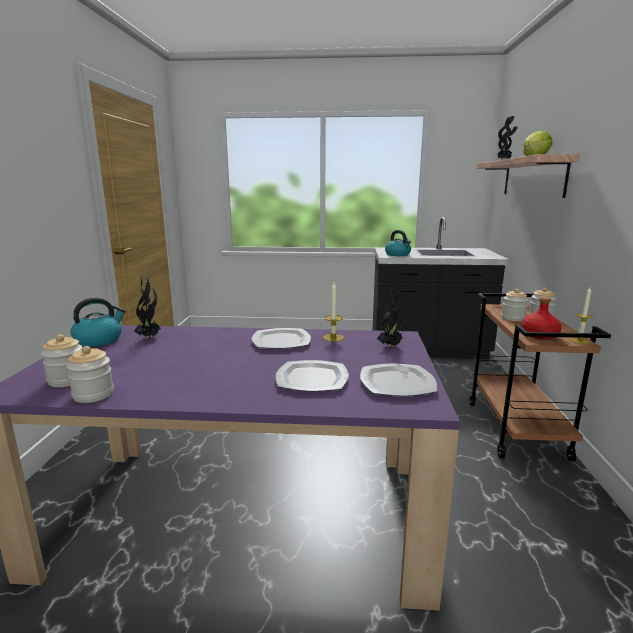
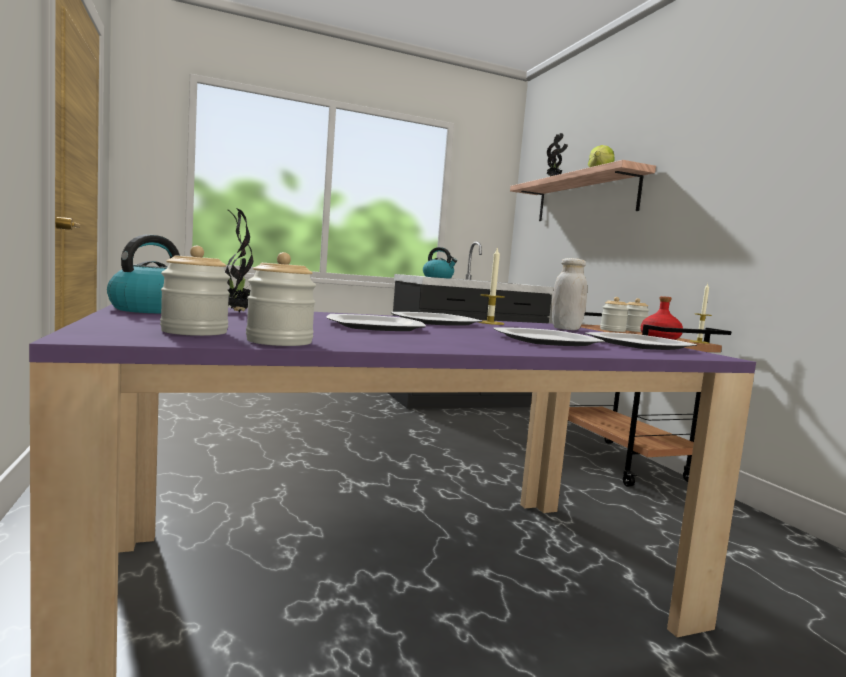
camera: 25 degrees left, 10 degrees down
(209, 357) = (374, 326): none -> plate
(390, 346) = (565, 329): potted plant -> white jar

